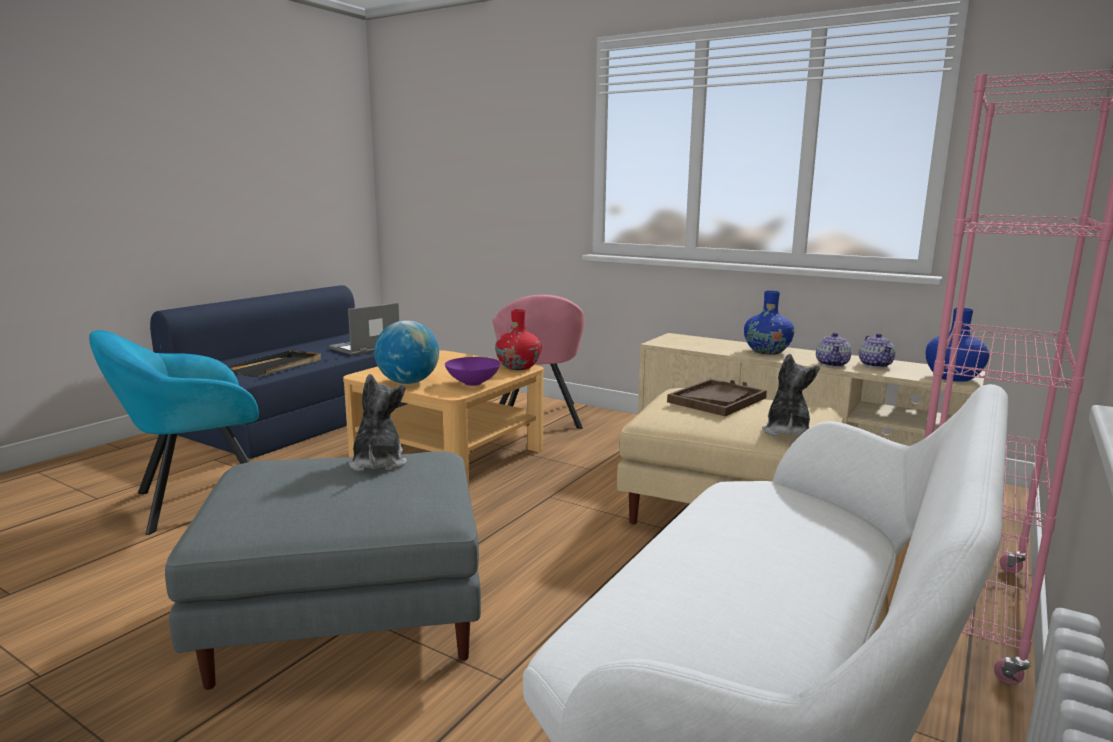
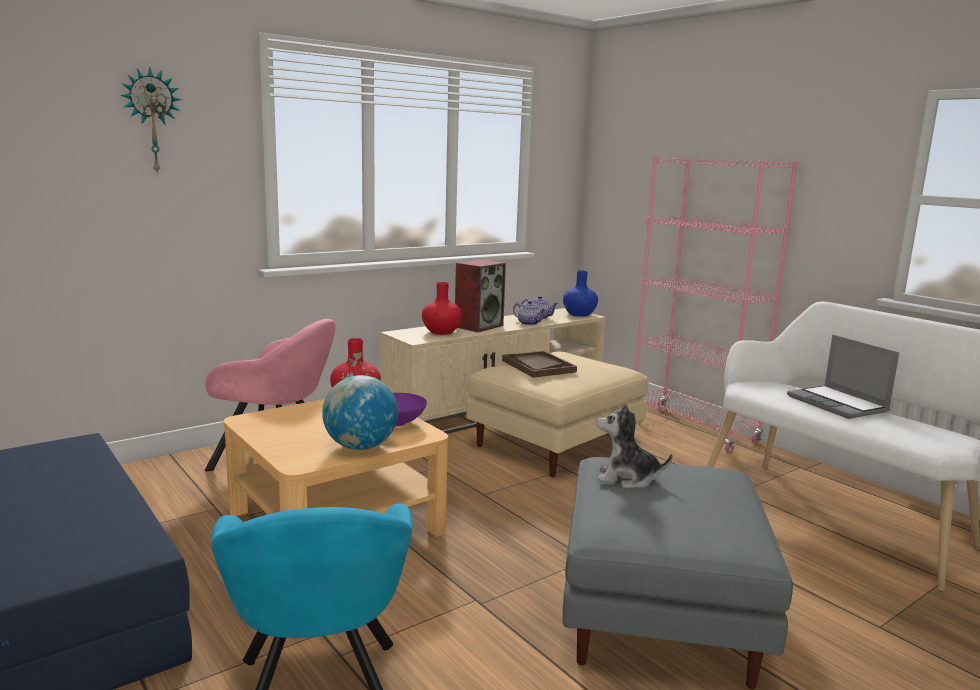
camera: 70 degrees left, 0 degrees up
(278, 366) = (80, 526): black tray -> none
(365, 348) = (67, 463): laptop -> laptop (838, 404)
(519, 127) = (152, 121): none -> wall clock
(709, 345) = (441, 332): none -> red vase
(767, 351) = (478, 326): blue vase -> speaker
(786, 431) = (609, 368): plush toy -> none

